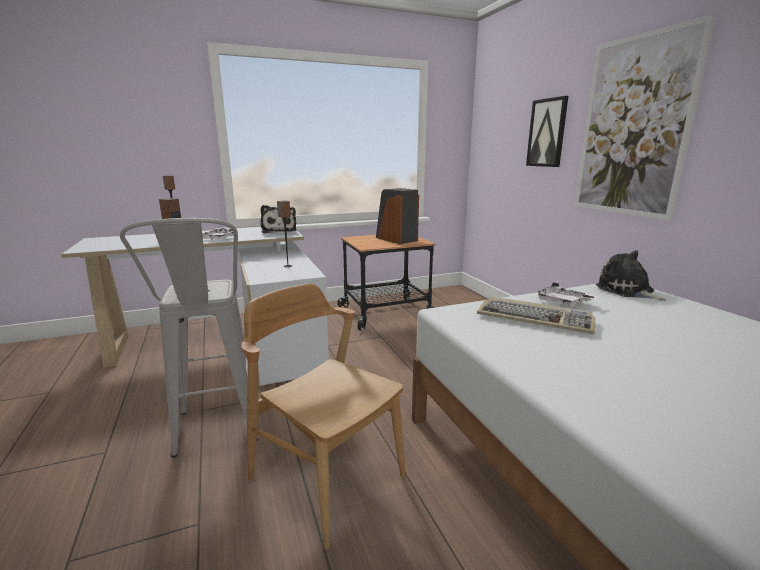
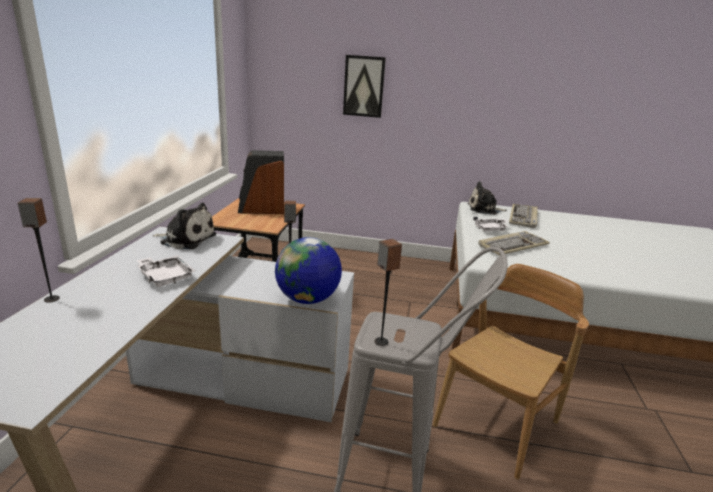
camera: 60 degrees left, 5 degrees up
(259, 275) = (307, 299): none -> globe
(326, 477) = (497, 424): brown chair -> brown chair turned 150 degrees clockwise
(633, 127) = (449, 92): picture -> none
(668, 312) = (523, 217): none -> keyboard

